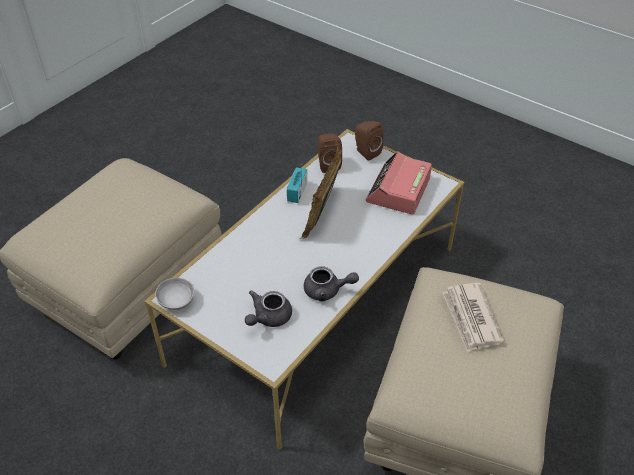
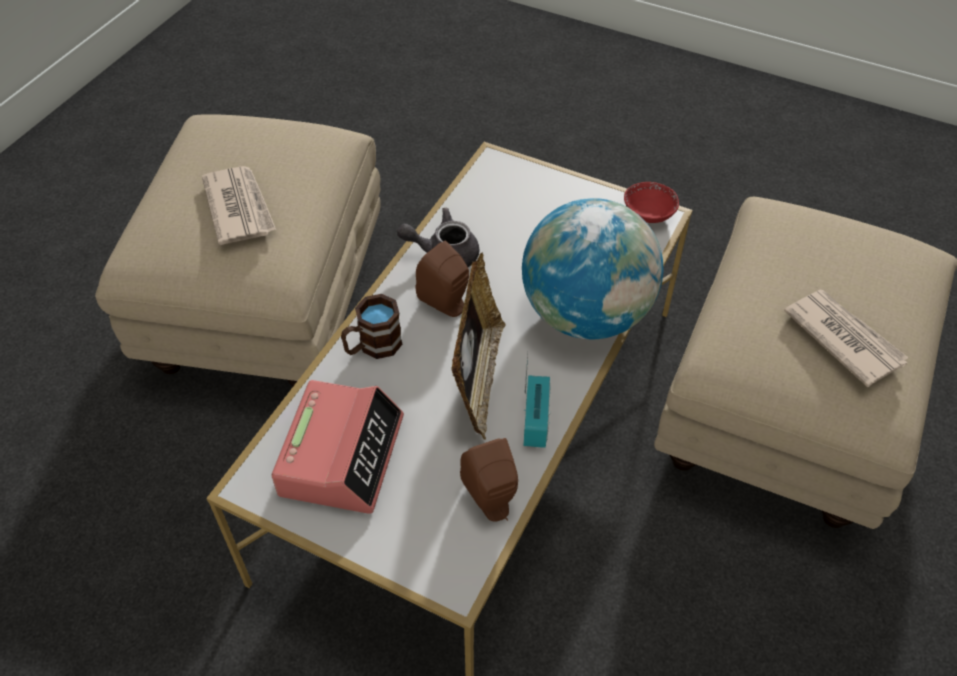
camera: 170 degrees right, 5 degrees up
(121, 189) = (843, 338): none -> newspaper
(176, 301) = (648, 214): grey bowl -> red bowl
(249, 240) = (586, 315): none -> globe
(268, 318) = (516, 210): grey teapot -> none
(366, 152) = (415, 552): brown speaker -> brown speaker (447, 304)
(379, 239) = (372, 346): none -> brown mug

